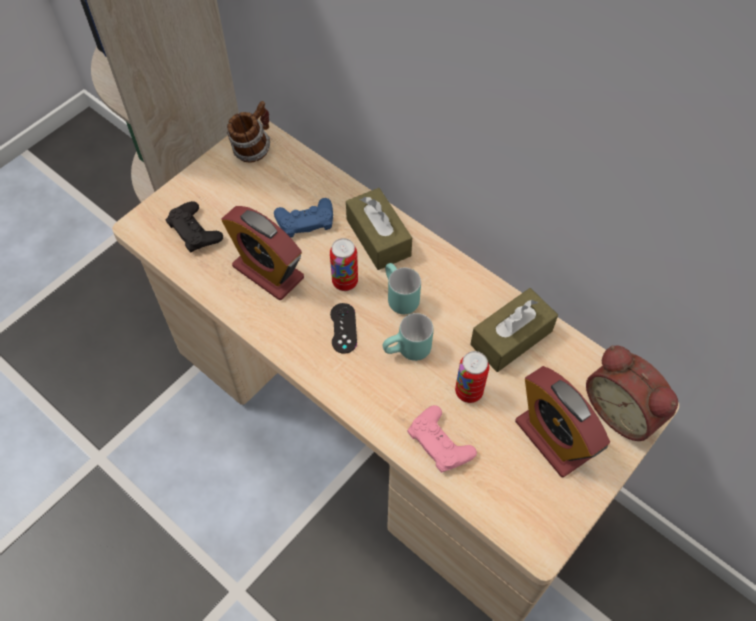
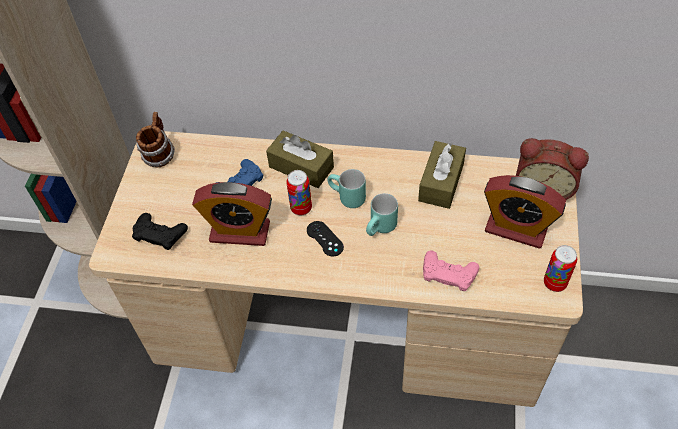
camera: 30 degrees left, 5 degrees down
(468, 392) = (441, 231): can -> can (554, 283)

